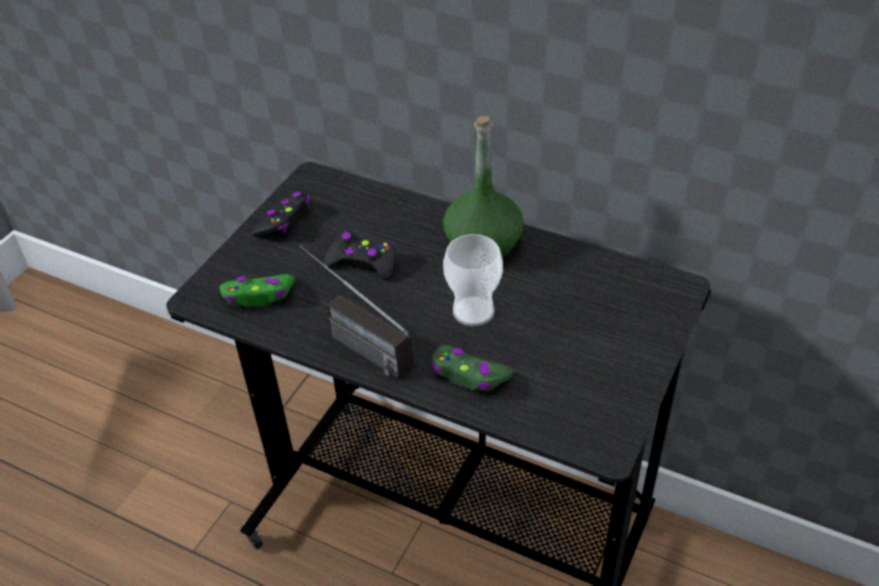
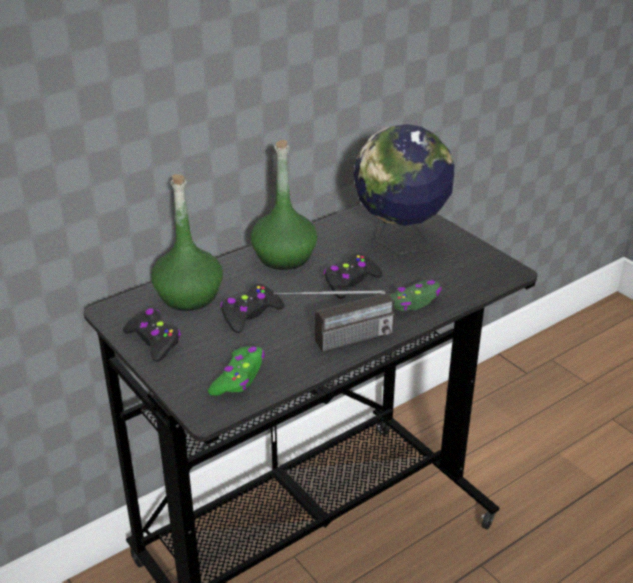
camera: 65 degrees left, 10 degrees down
(367, 211) = (189, 296): none -> green bottle
(473, 311) = (350, 282): cup -> black game controller
(590, 322) = (400, 242): none -> globe

